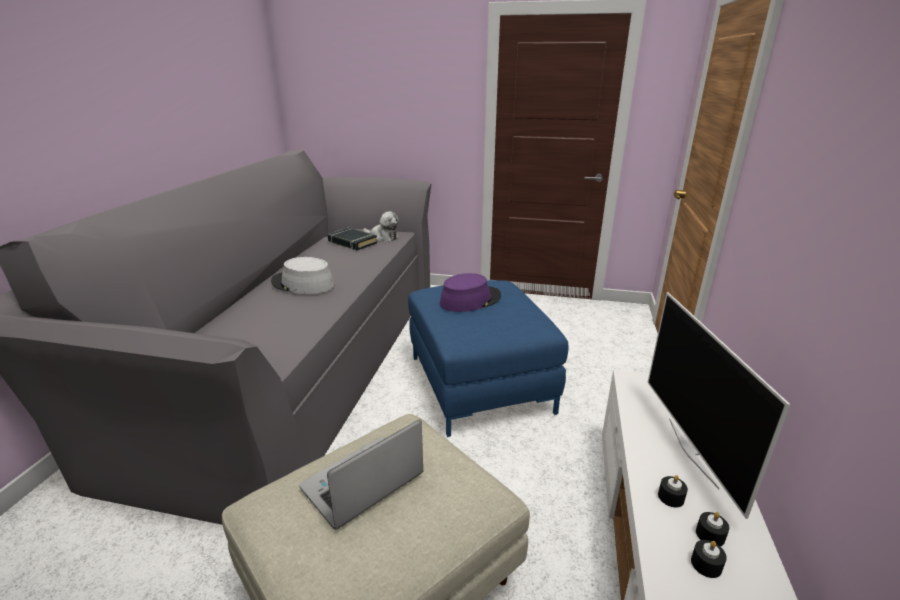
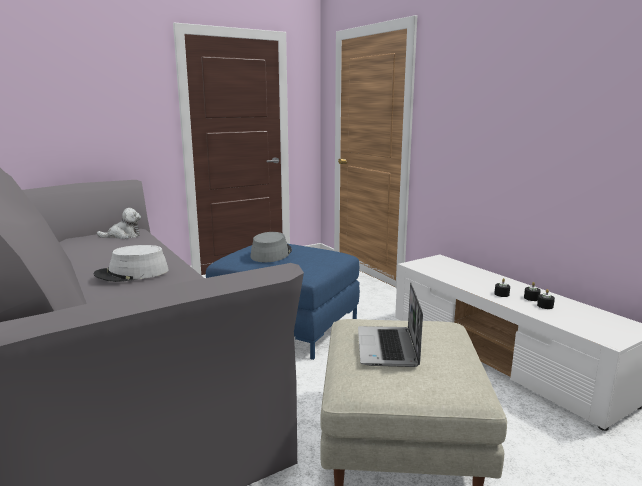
camera: 45 degrees left, 10 degrees down
(352, 242) = (104, 243): black book -> none
(470, 300) = (271, 253): purple hat -> grey hat
(693, 451) = (481, 278): television -> none

